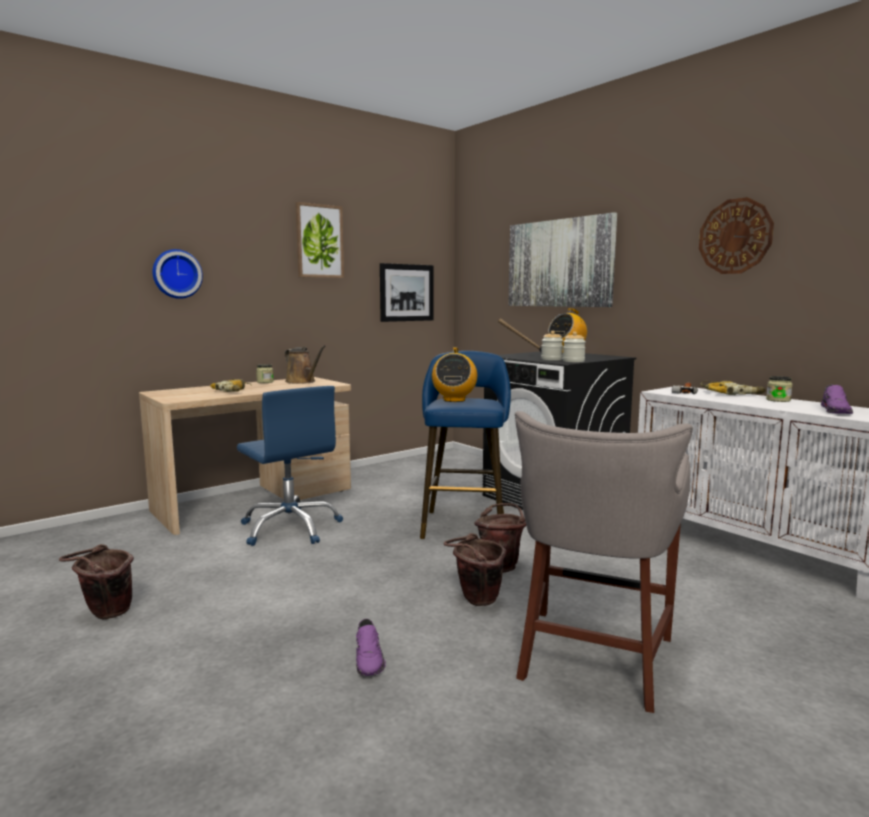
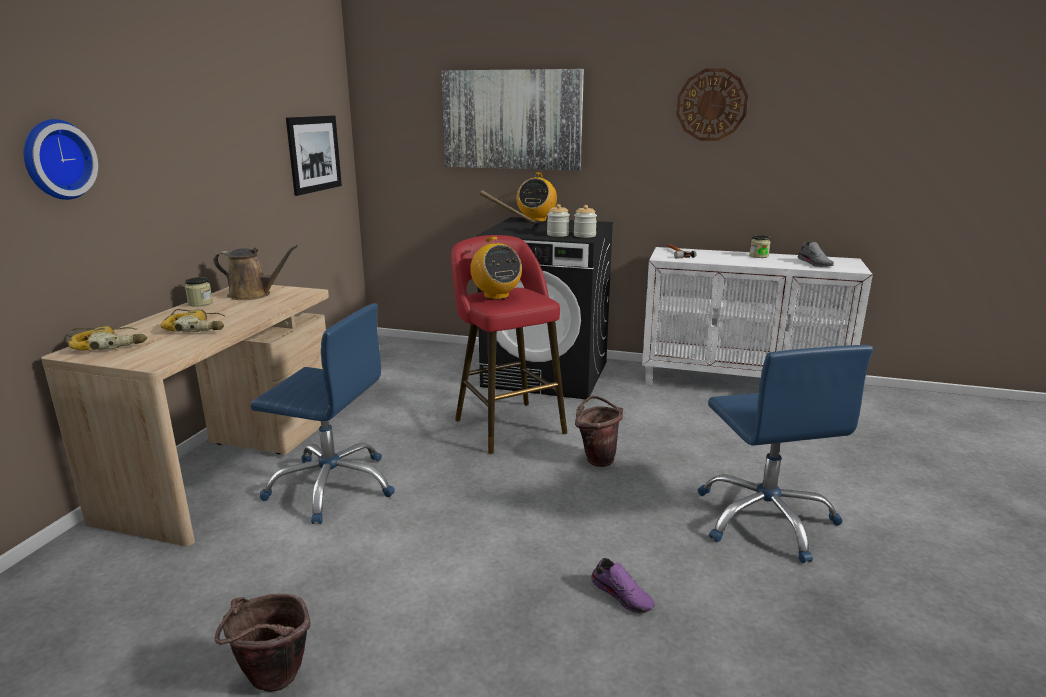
camera: 35 degrees left, 10 degrees up
(319, 241) = (222, 92): picture -> none
(464, 523) = (506, 424): blue stool -> red stool
(475, 601) = (624, 502): brown bucket -> none
(592, 659) = (765, 519): grey stool -> blue office chair
(731, 393) = (715, 252): power drill -> power drill (109, 345)
(836, 411) = (815, 264): purple shoe -> grey shoe

